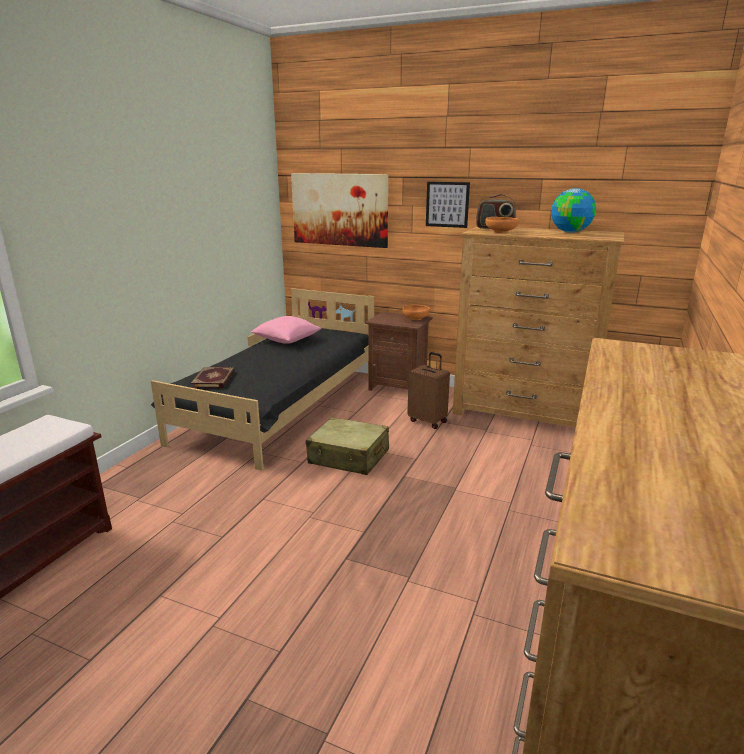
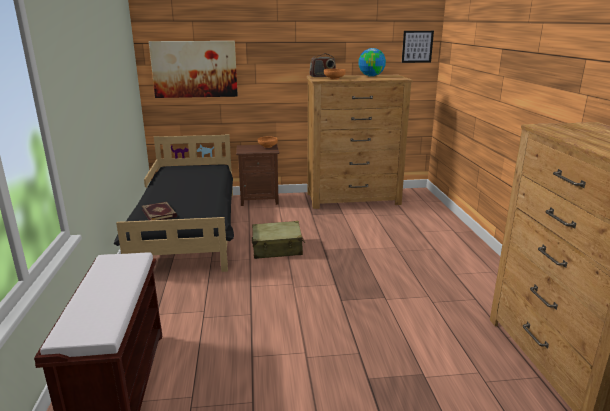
camera: 30 degrees left, 0 degrees up
(286, 340) = (174, 177): pink pillow -> none
(428, 421) = (303, 216): brown suitcase -> none
(447, 204) = (282, 61): picture -> picture (417, 46)

